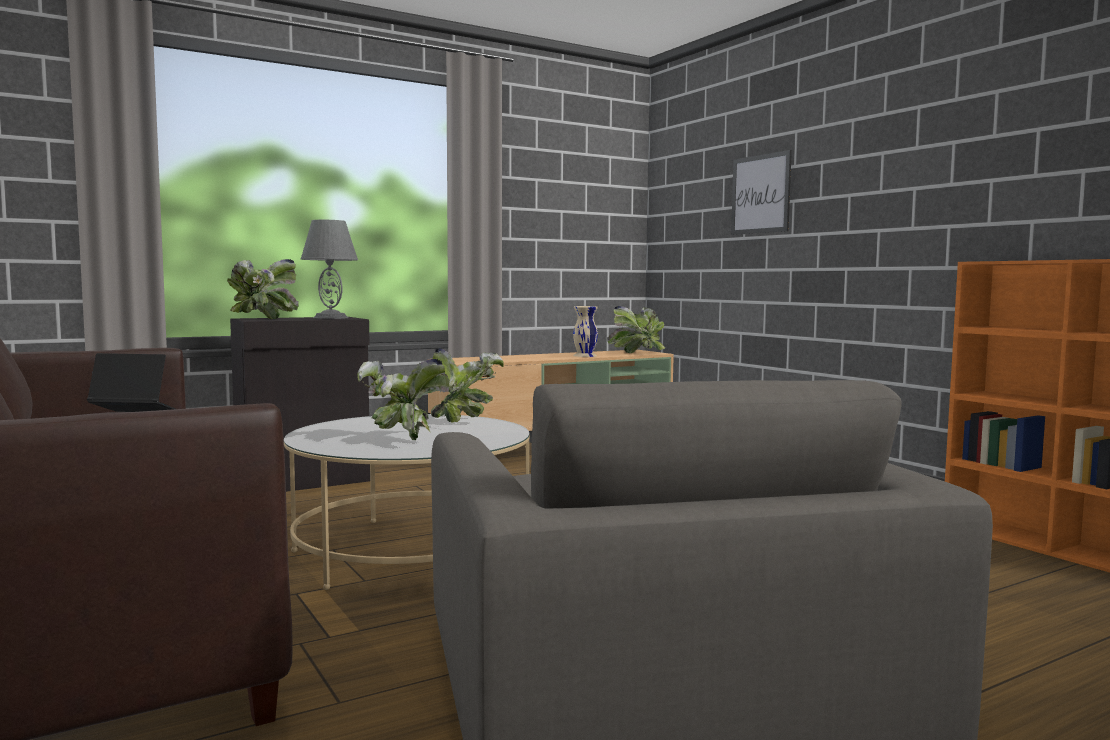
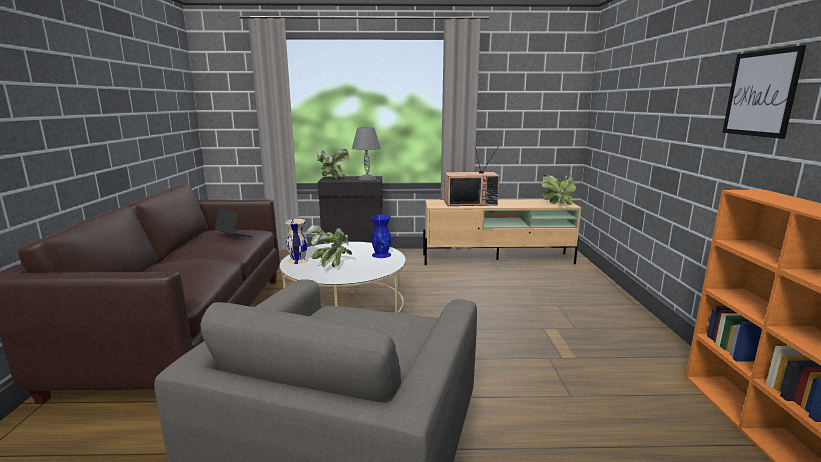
camera: 30 degrees right, 10 degrees up
(463, 422) = (381, 254): potted plant -> blue vase
(510, 357) = (470, 203): none -> television
(584, 355) = (518, 204): beige vase -> beige vase (297, 260)
(760, 194) = (642, 106): picture -> picture (760, 93)

